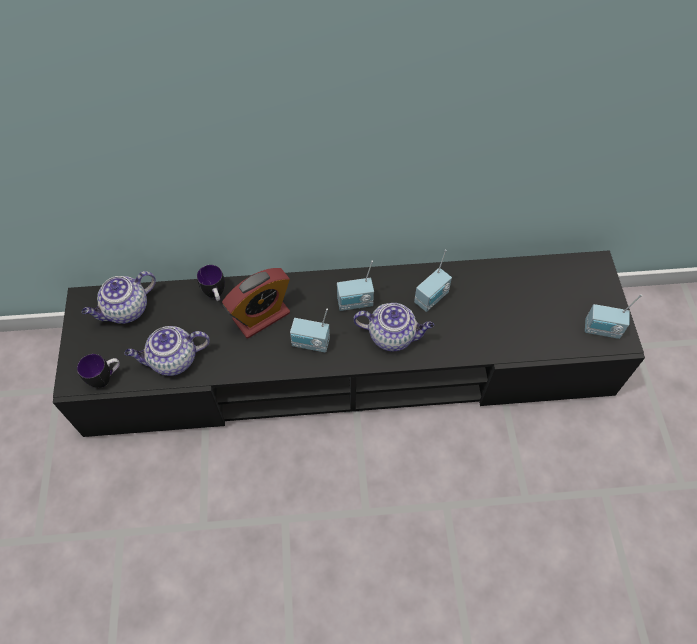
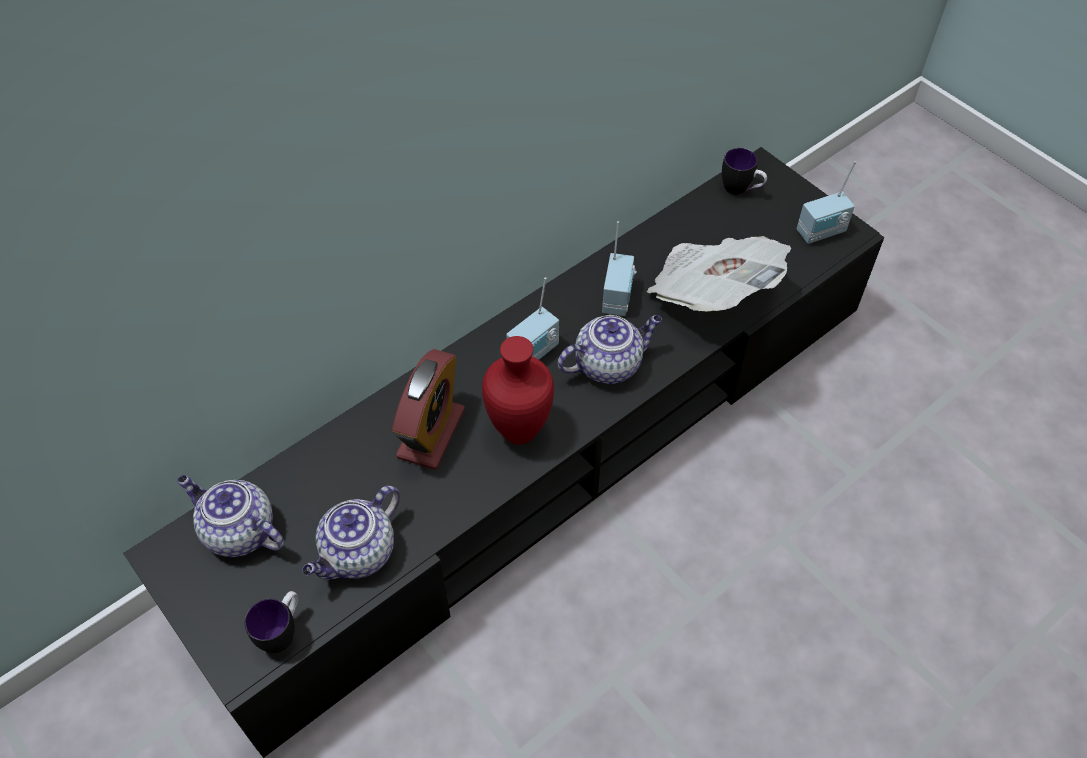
camera: 35 degrees left, 5 degrees down
(126, 310) = (238, 531): teapot -> teapot turned 105 degrees clockwise
(216, 295) = (349, 443): mug -> mug (741, 190)
(310, 344) = (520, 430): radio -> red vase
(493, 328) = (711, 292): none -> newspaper

